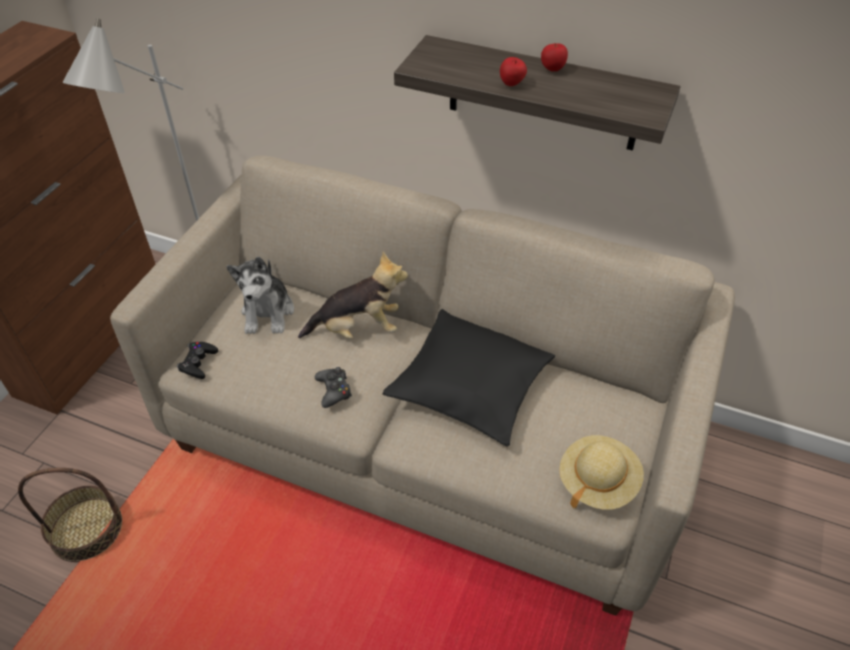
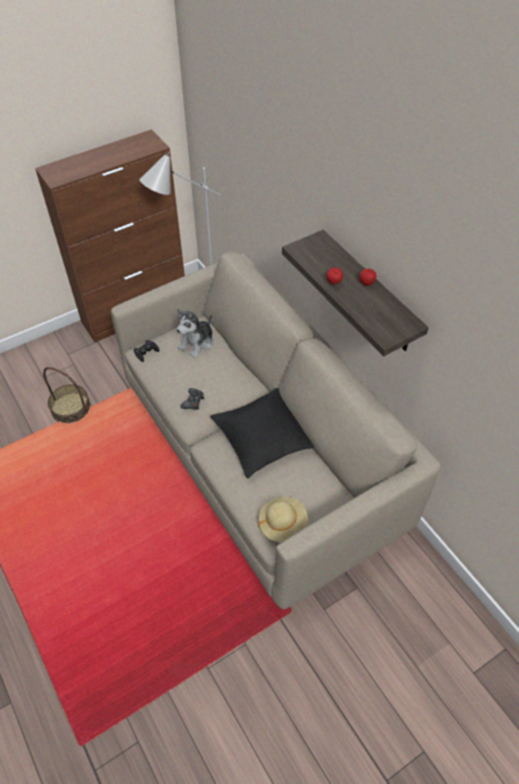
camera: 35 degrees right, 5 degrees up
(358, 329) = (232, 375): plush toy -> none

